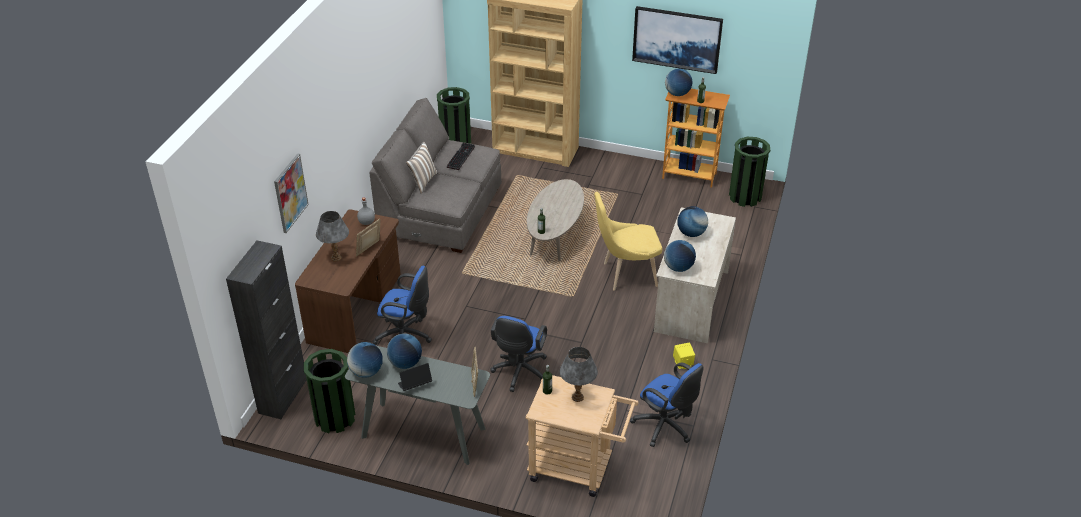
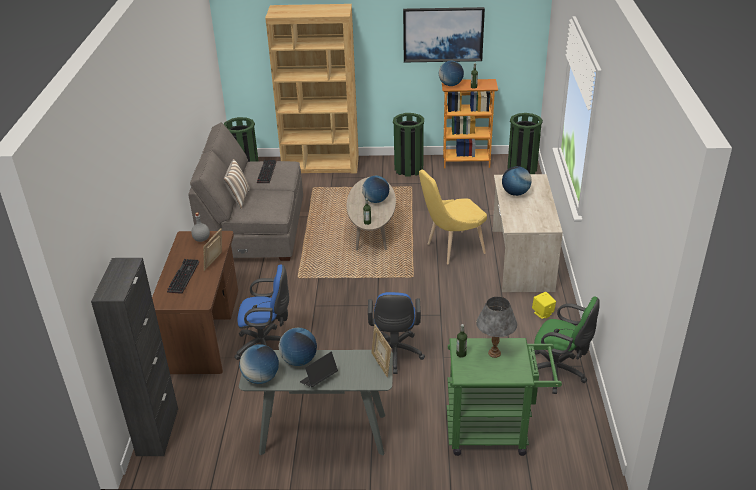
camera: 15 degrees left, 5 degrees down
(290, 193) = (131, 208): picture -> none
(335, 418) = (223, 441): green trash can -> green trash can (408, 169)
(336, 257) = (182, 276): grey table lamp -> keyboard
(578, 468) = (495, 432): beige cart -> green cart
(666, 427) = (558, 373): blue office chair -> green office chair
(678, 268) = (520, 222): globe -> globe (376, 200)

